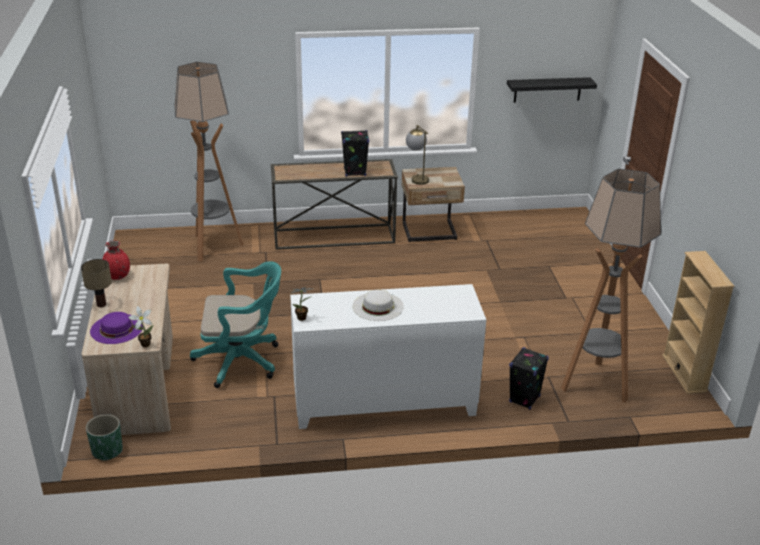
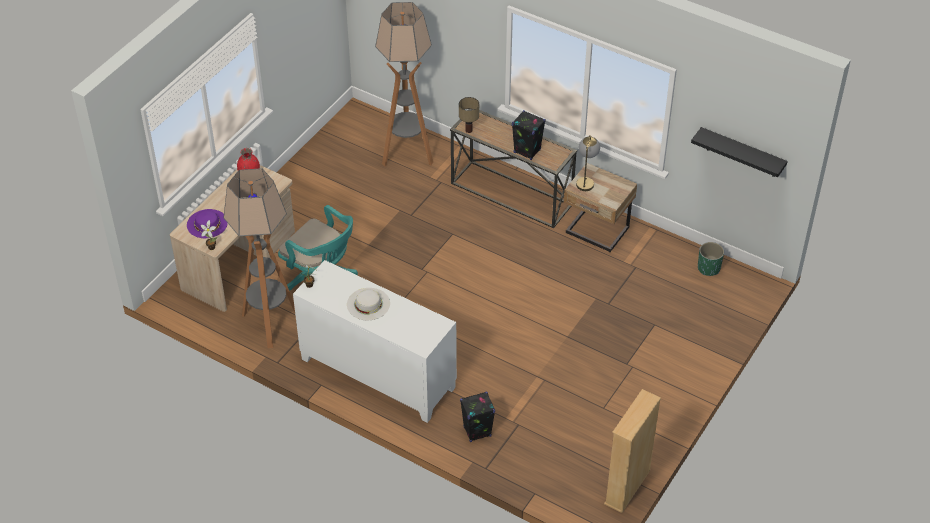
camera: 40 degrees right, 15 degrees up
(101, 304) = (216, 196): table lamp -> table lamp (468, 130)
(107, 450) = (176, 304): green planter -> green planter (709, 268)
(595, 384) = (544, 452): floor lamp -> floor lamp (270, 324)

